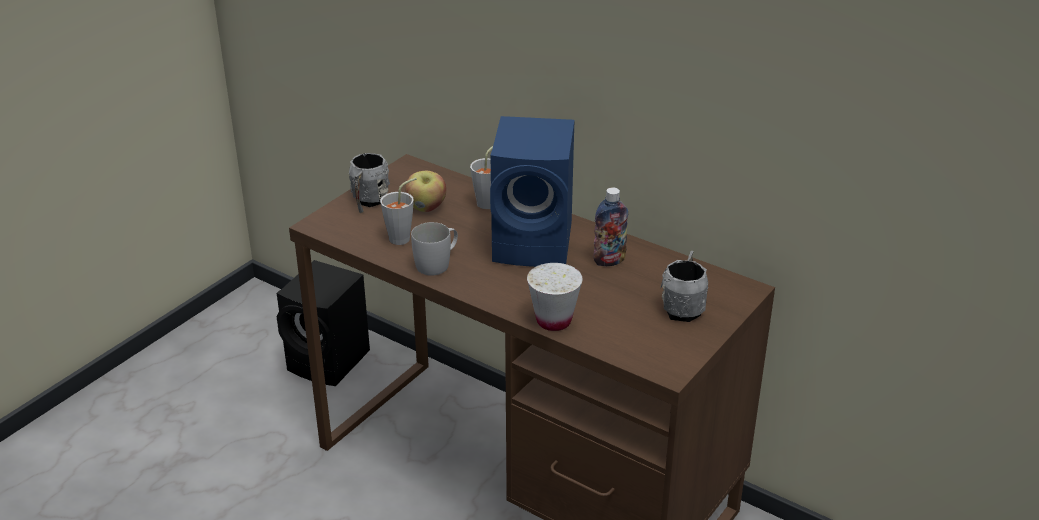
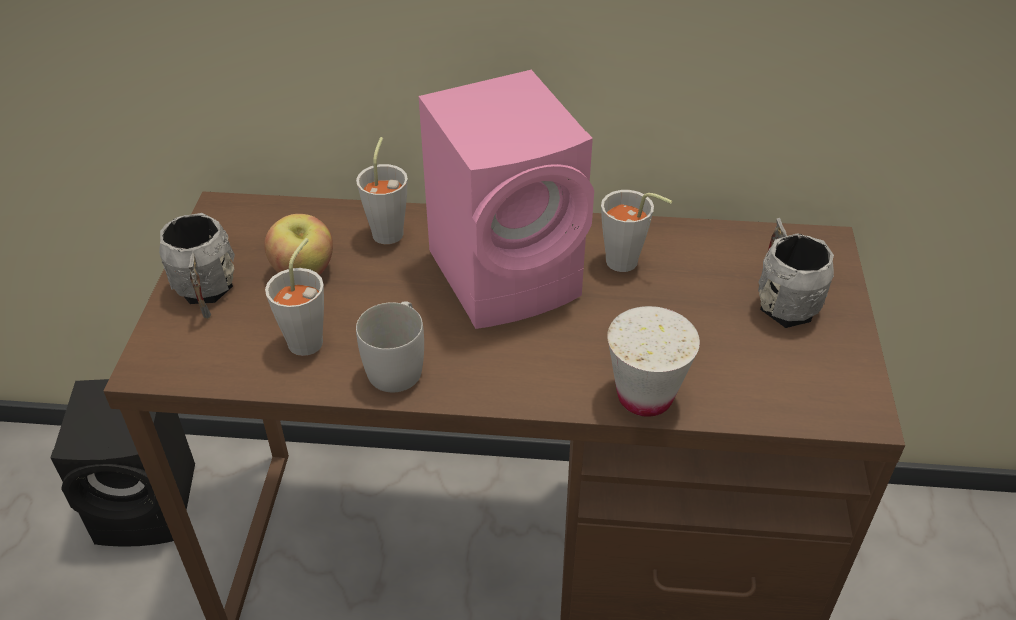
camera: 30 degrees left, 10 degrees up
(536, 243) = (510, 274): blue speaker -> pink speaker
(609, 260) = (628, 264): bottle -> grey cup

